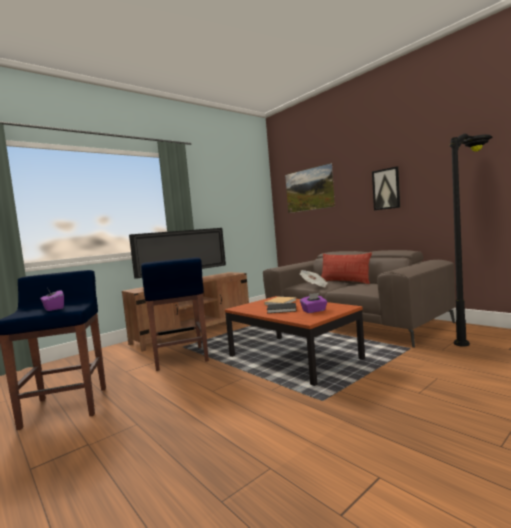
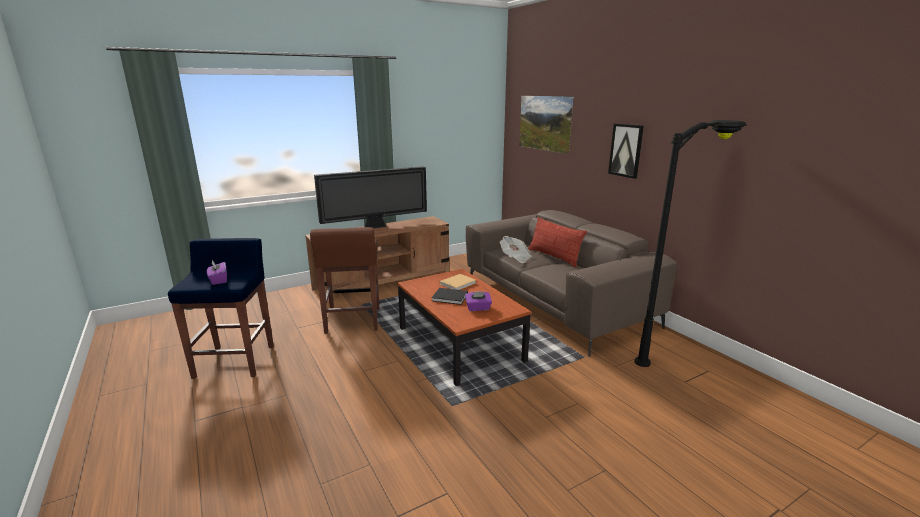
camera: 10 degrees right, 15 degrees up
(180, 358) = (352, 321): blue stool -> brown stool

